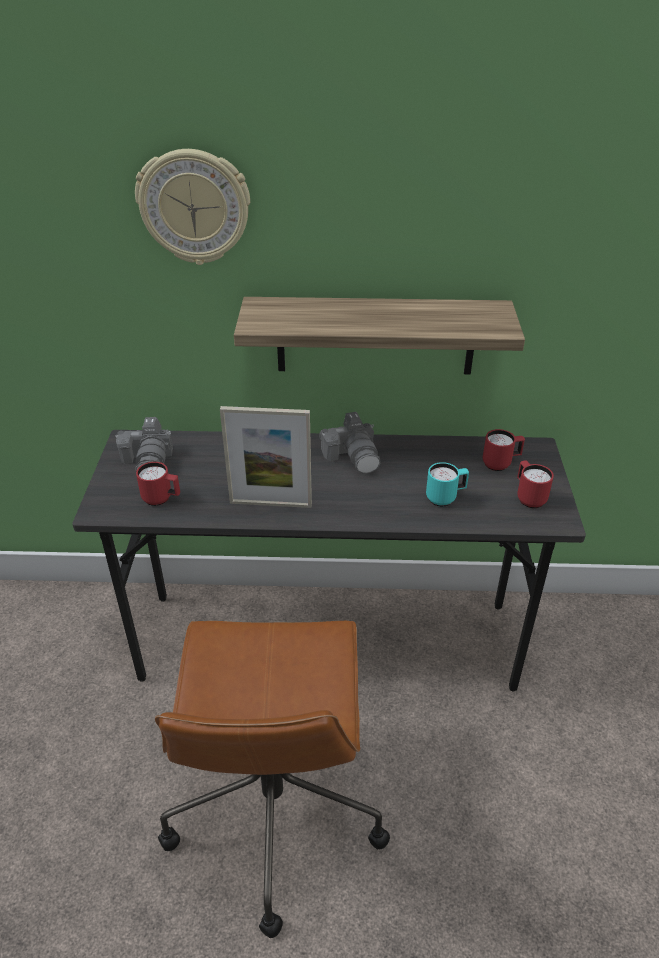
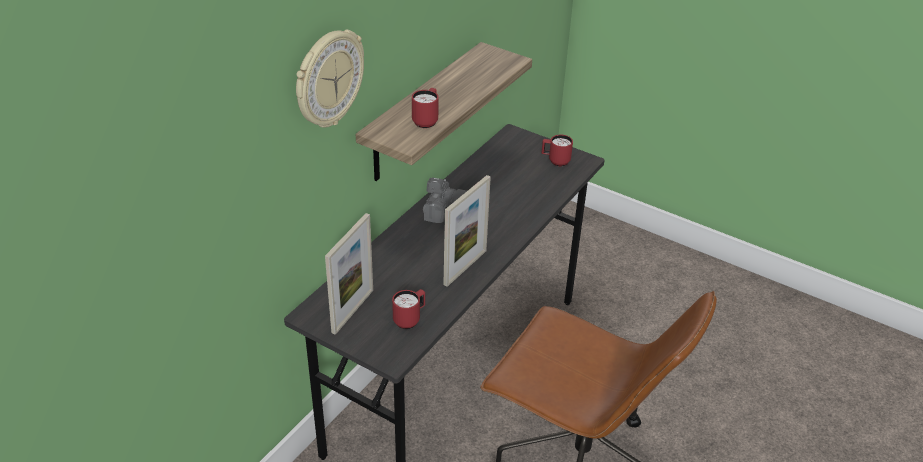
camera: 60 degrees left, 0 degrees up
(149, 461) = (352, 311): camera -> picture frame
(445, 498) = (527, 191): turquoise mug -> none
(501, 463) = (514, 155): red mug -> red mug (426, 120)

